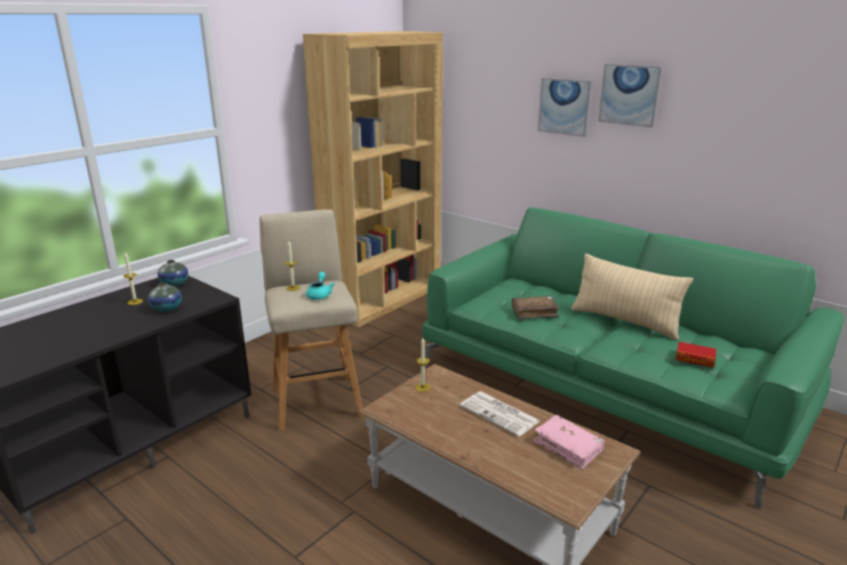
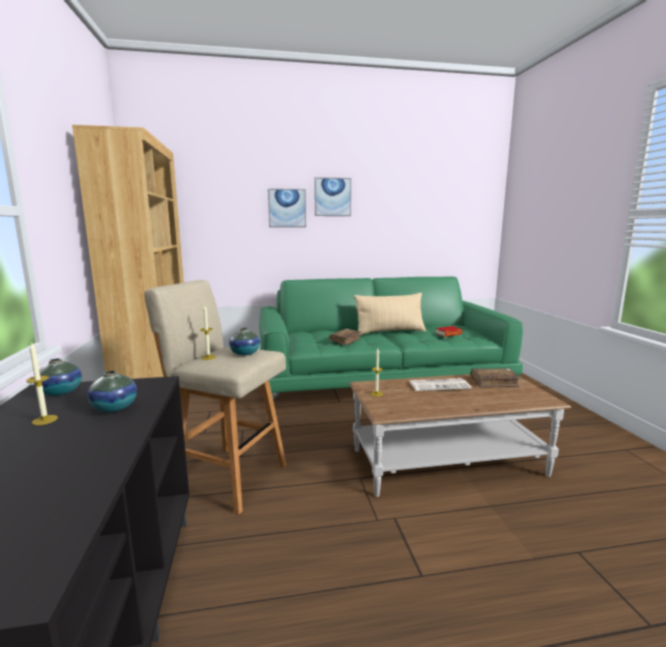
camera: 50 degrees left, 10 degrees down
(319, 295) = (245, 353): turquoise teapot -> vase
(568, 447) = (494, 382): pink book -> brown book

